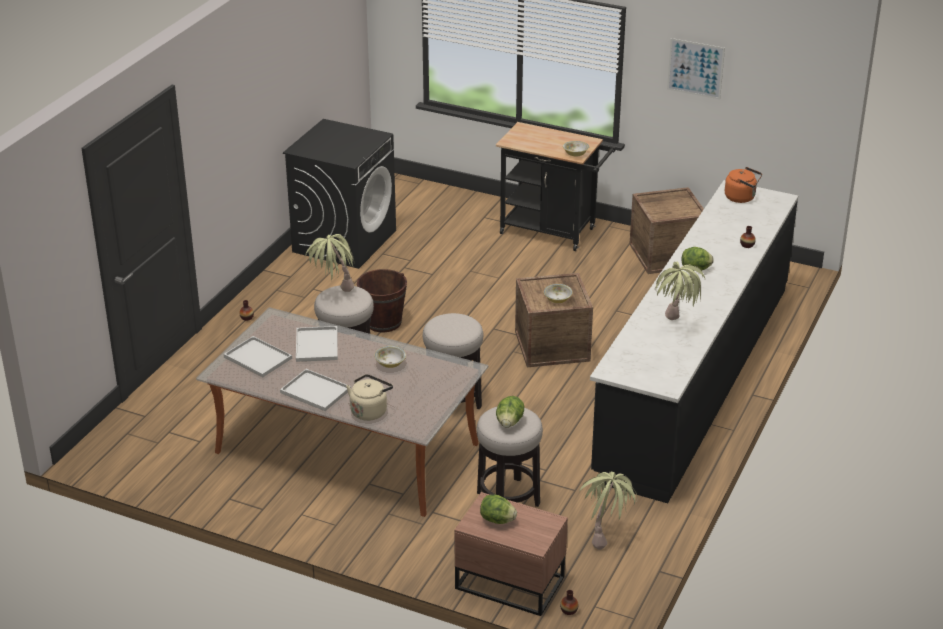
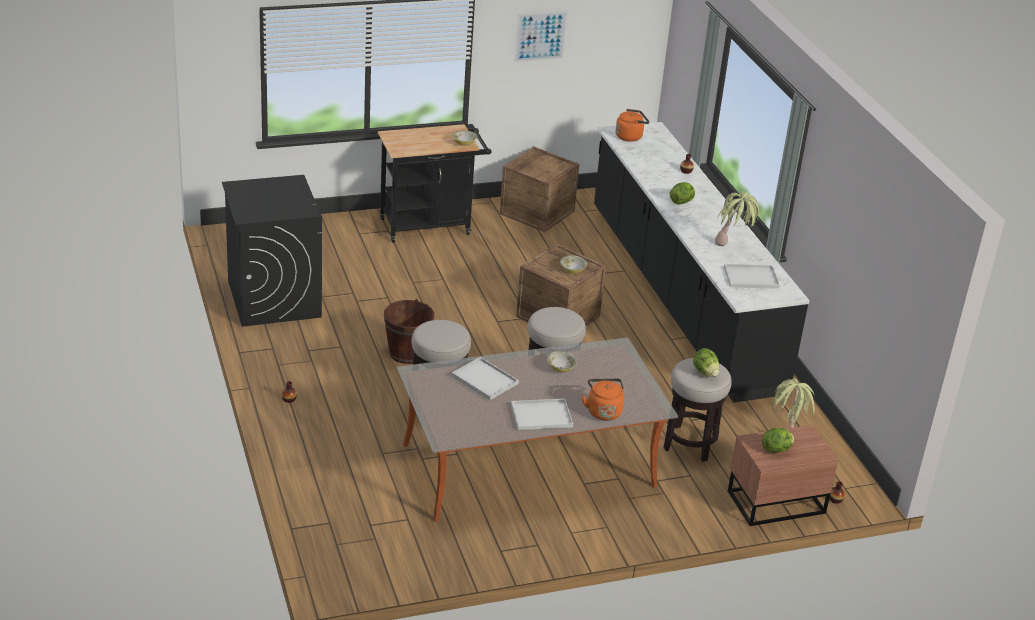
camera: 45 degrees left, 0 degrees up
(256, 357) = (455, 411): white tray -> white tray (750, 278)
(333, 294) = (431, 333): potted plant -> none
(370, 411) = (603, 411): beige kettle -> orange kettle

